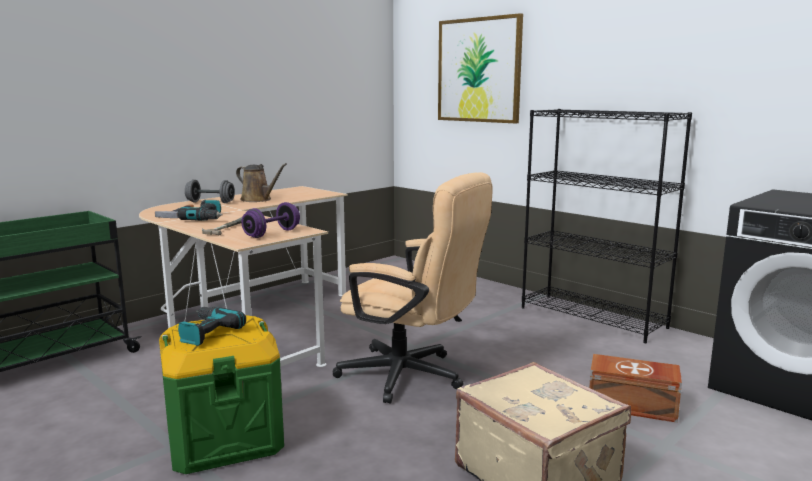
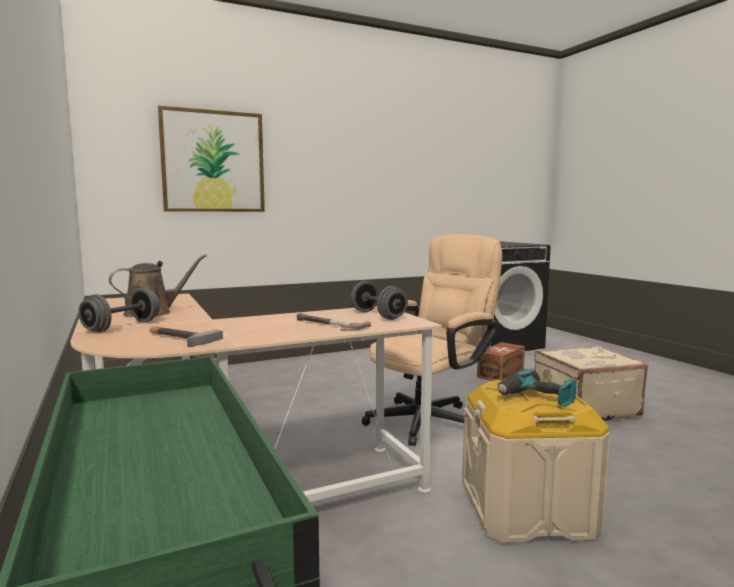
camera: 70 degrees left, 5 degrees down
(207, 218) = (251, 329): power drill -> none
(224, 438) = (527, 510): green storage box -> beige storage box
(272, 233) = (378, 315): purple dumbbell -> grey dumbbell
(593, 317) = (362, 354): black bookcase -> none

